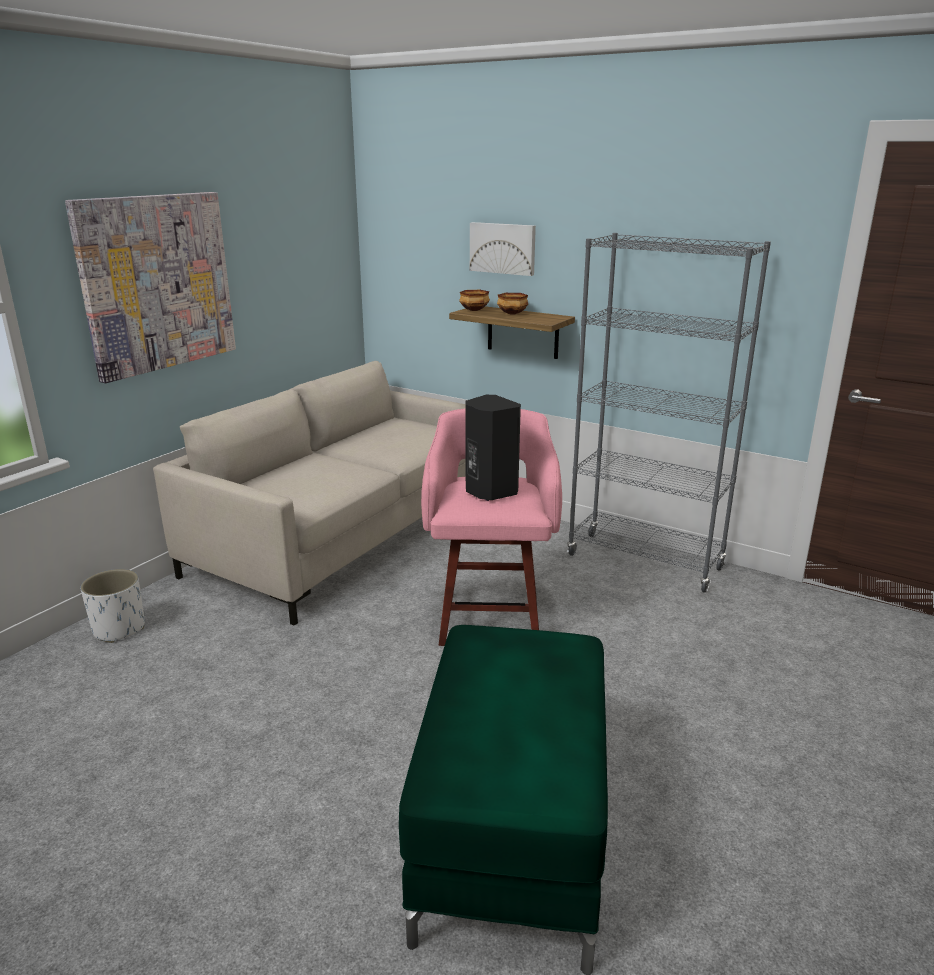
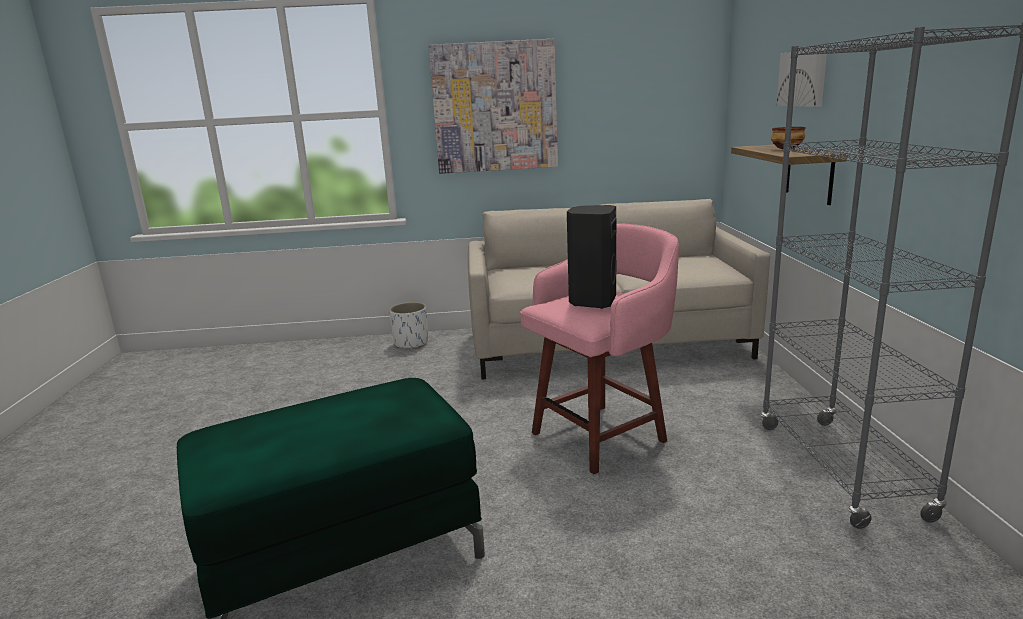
camera: 55 degrees right, 5 degrees down
(475, 310) = (762, 146): bowl -> none

